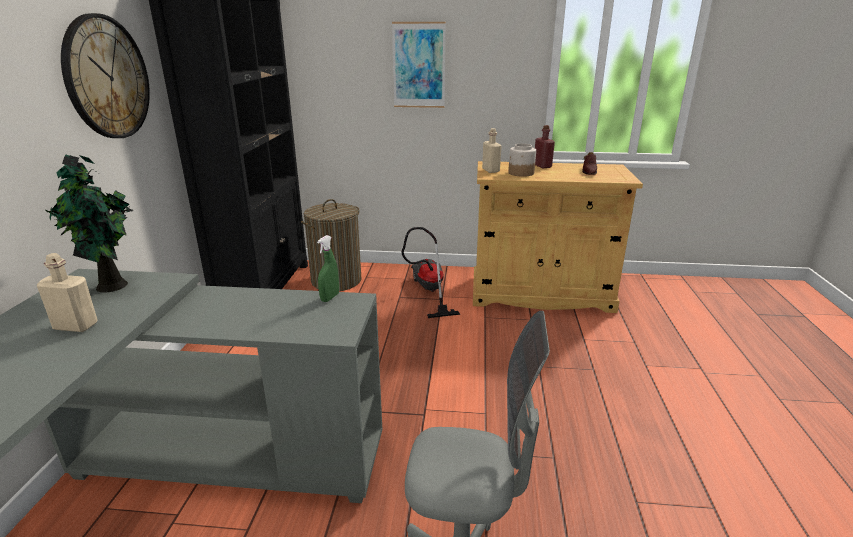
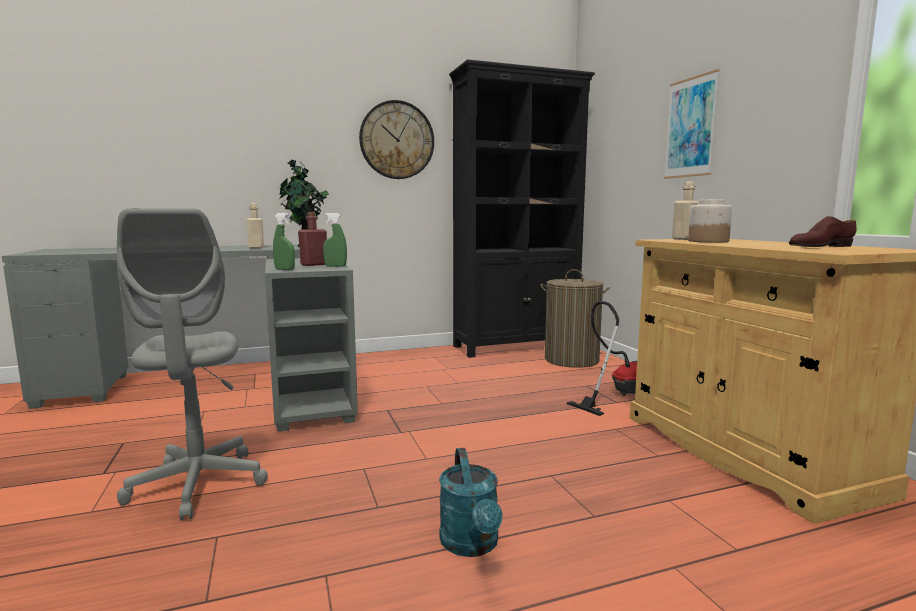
camera: 65 degrees right, 15 degrees down
(334, 331) = (284, 269): none -> green spray bottle
(542, 166) = (774, 242): red bottle -> red bottle (314, 264)
(614, 425) = (472, 545): none -> turquoise watering can

